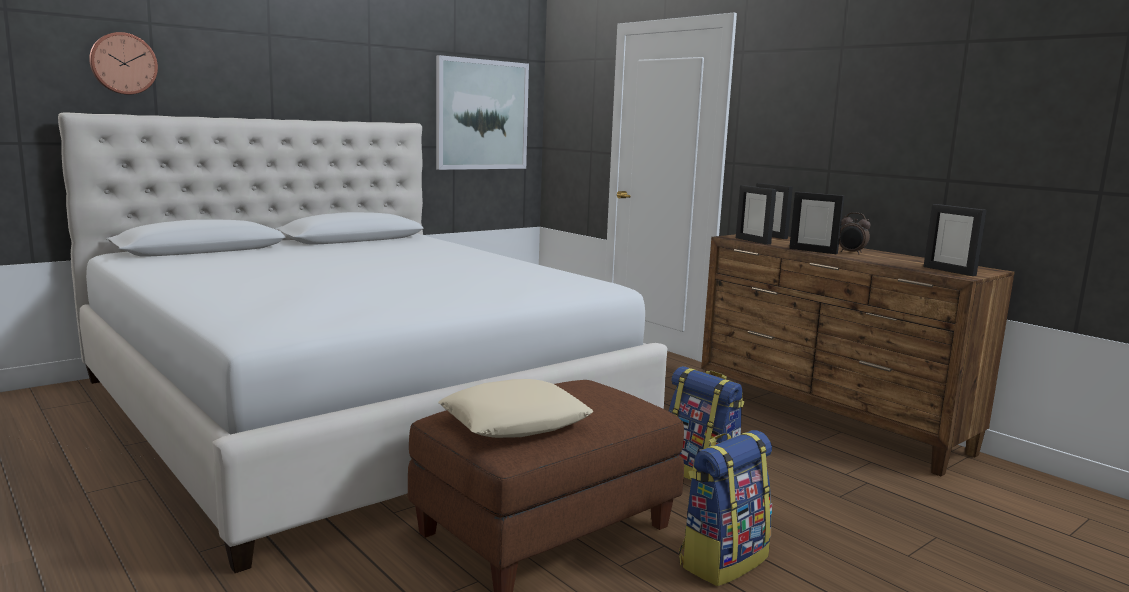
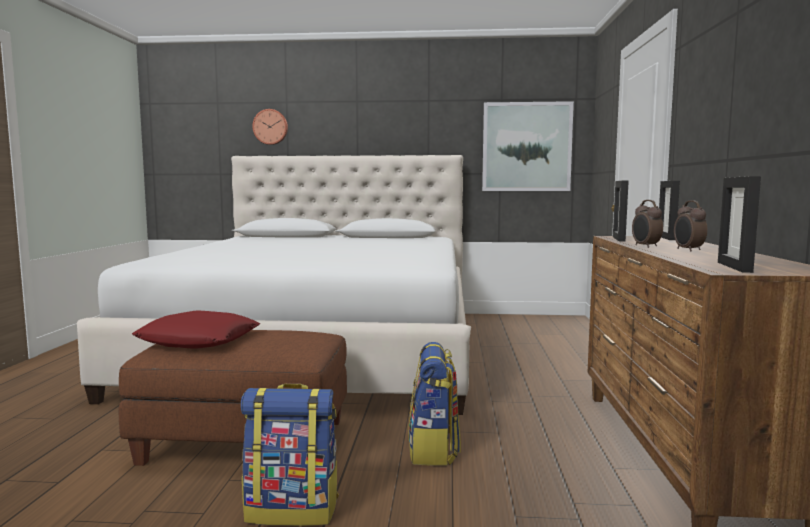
camera: 45 degrees right, 5 degrees down
(515, 421) = (198, 340): beige pillow -> red pillow
(813, 251) = (645, 246): picture frame -> alarm clock

